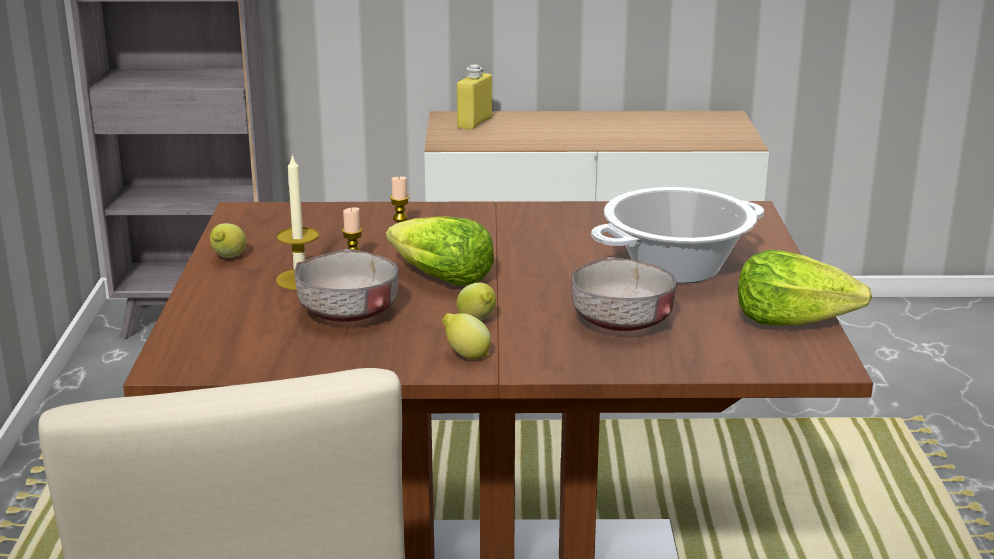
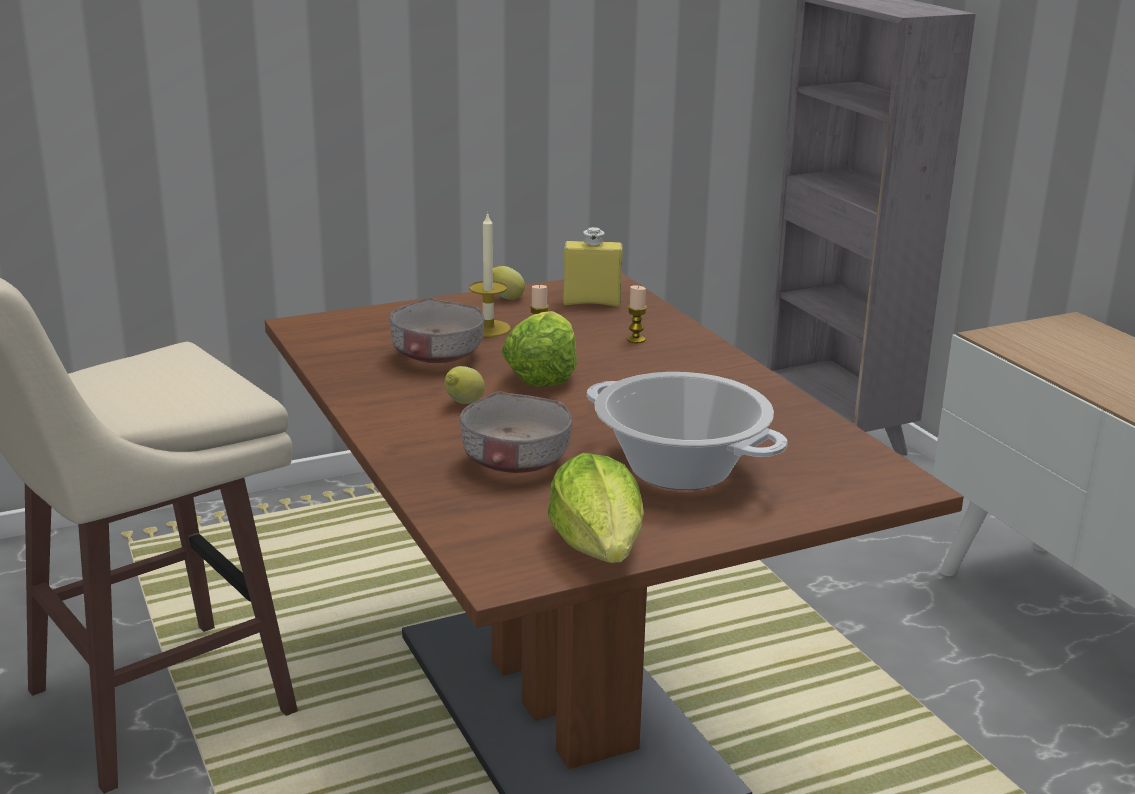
camera: 65 degrees right, 0 degrees up
(466, 355) = (390, 412): lemon -> none
(474, 123) = (1076, 336): yellow bottle -> yellow bottle (592, 303)

